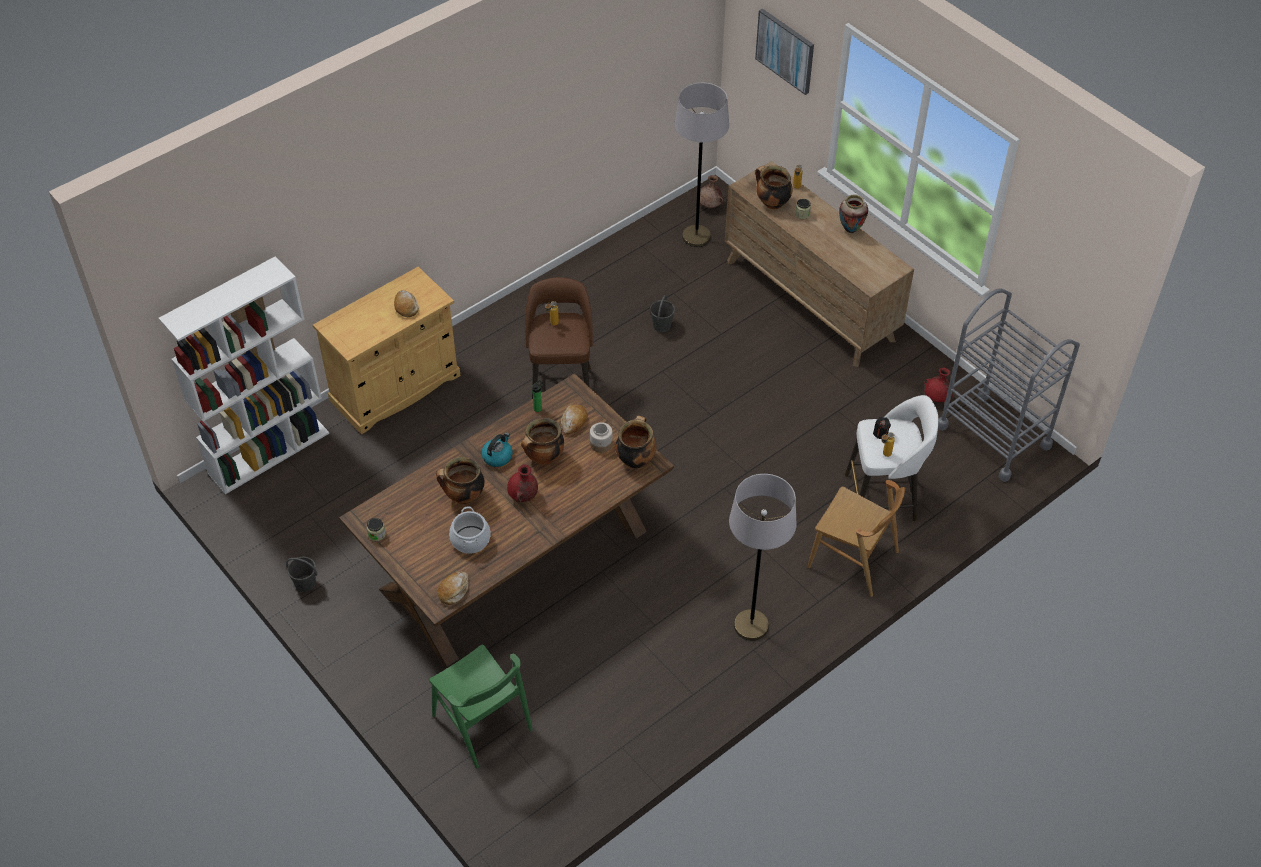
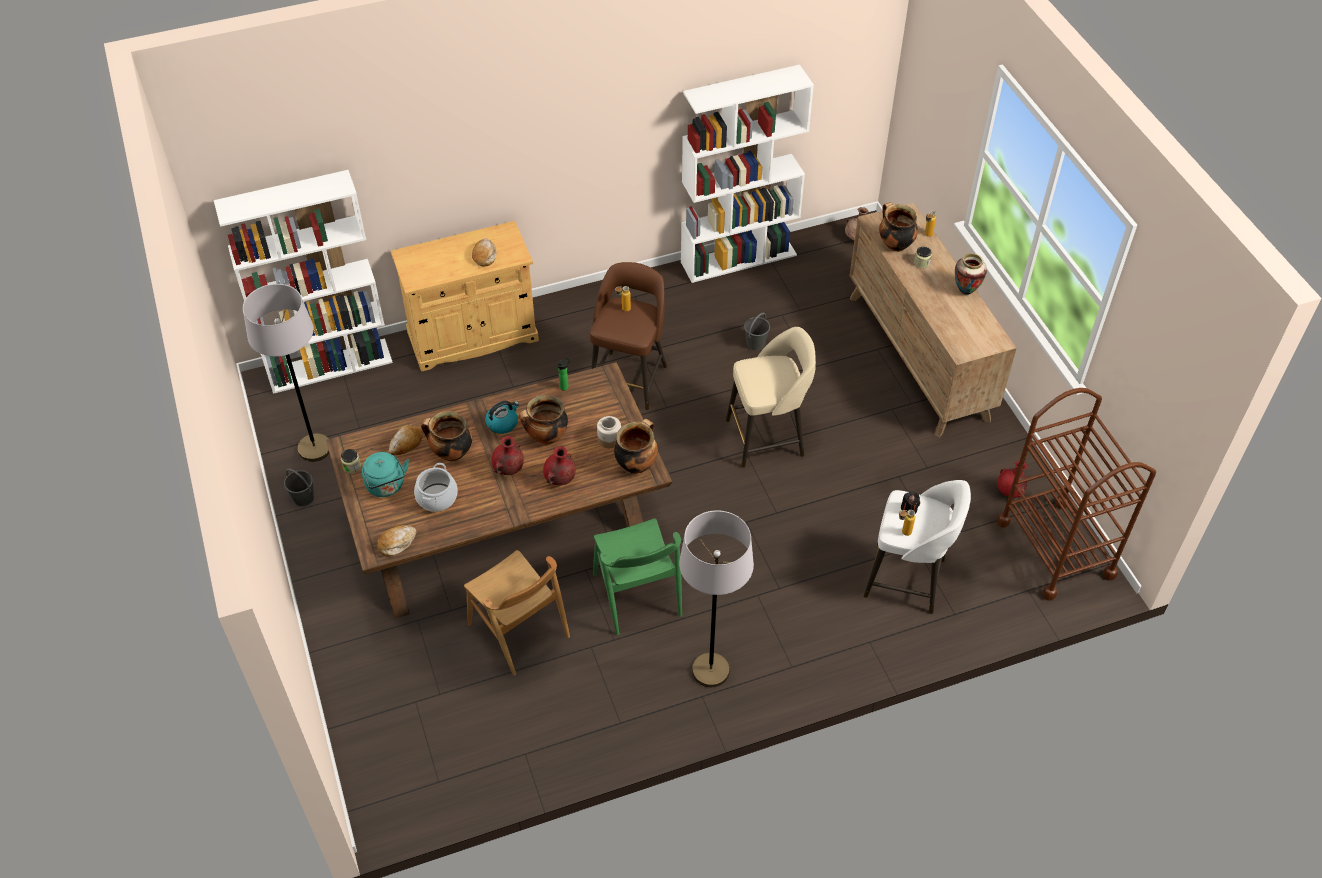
camera: 20 degrees right, 0 degrees up
(418, 543) = (386, 486): none -> turquoise kettle
(482, 723) = (401, 685): green chair -> green chair (637, 595)
(574, 422) = (593, 409): bread -> bread (406, 443)
(574, 492) = (560, 479): none -> red vase
(611, 250) = (739, 258): none -> white bookcase
(696, 237) = (829, 266): grey floor lamp -> grey floor lamp (315, 448)
(710, 408) = (767, 437): none -> beige stool
(785, 50) = (946, 87): picture -> none
(853, 559) = (847, 634): brown chair -> brown chair (519, 631)
(993, 436) = (1055, 548): grey cart -> brown cart

